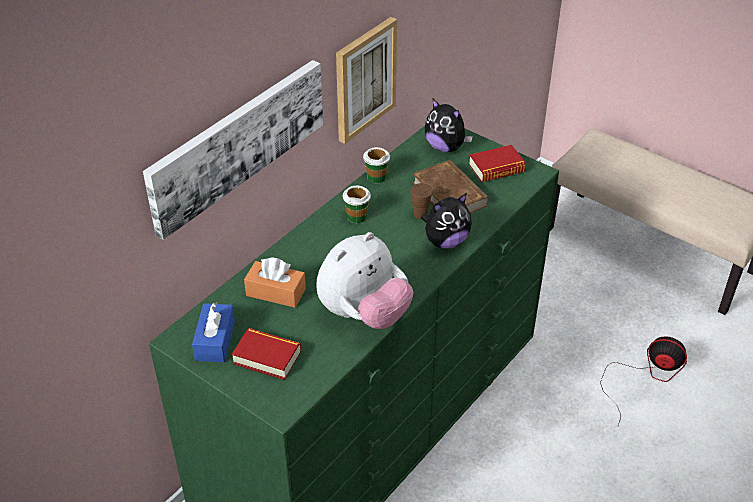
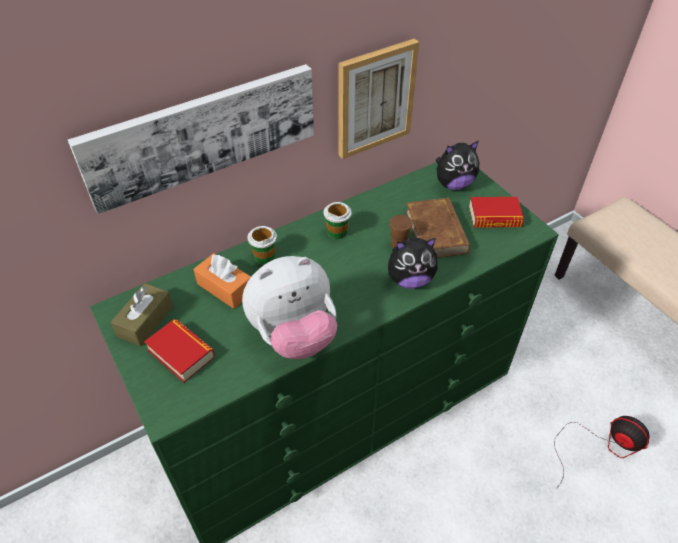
camera: 20 degrees right, 5 degrees up
(215, 340) = (145, 321): blue tissue box -> brown tissue box
(376, 177) = (374, 198): cup -> cup (264, 256)
(445, 147) = (453, 184): plush toy -> plush toy turned 75 degrees counterclockwise

